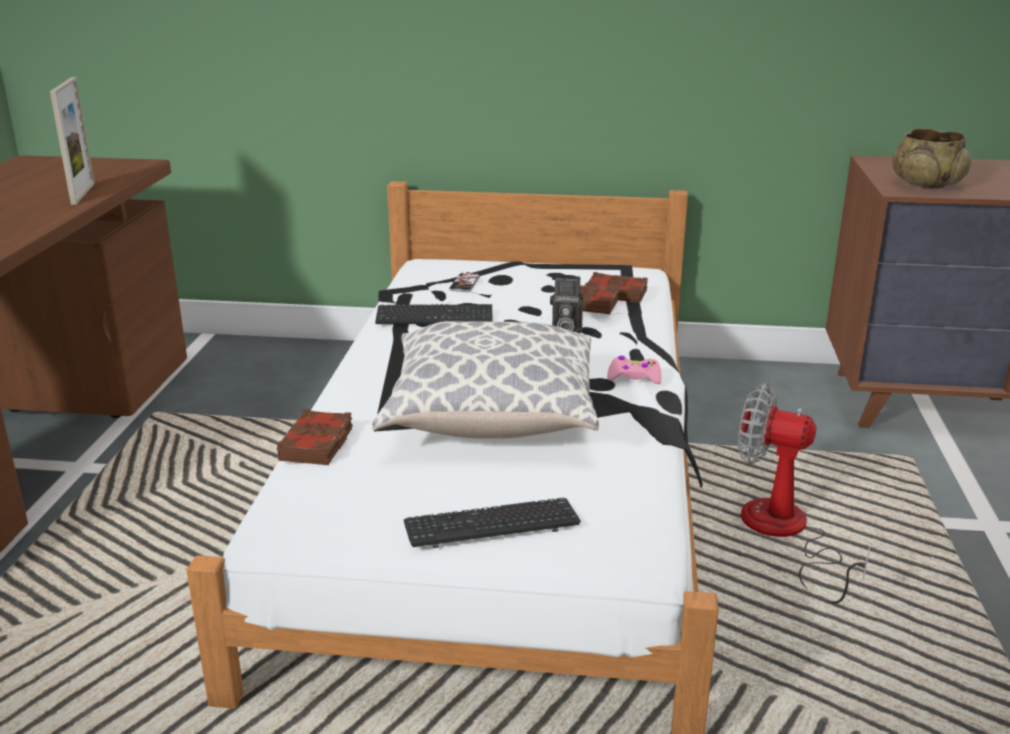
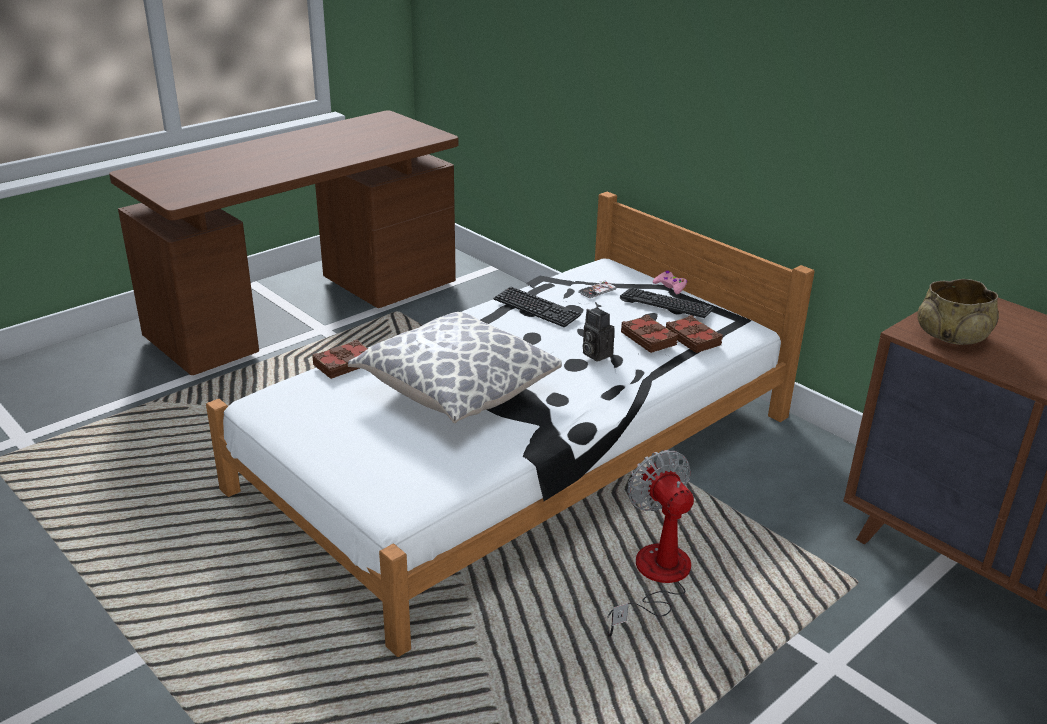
camera: 40 degrees right, 5 degrees up
(83, 193) = (368, 151): picture frame -> none
(491, 525) = (349, 452): keyboard -> keyboard (666, 305)
(634, 377) = (583, 404): pink game controller -> pink game controller (670, 286)

